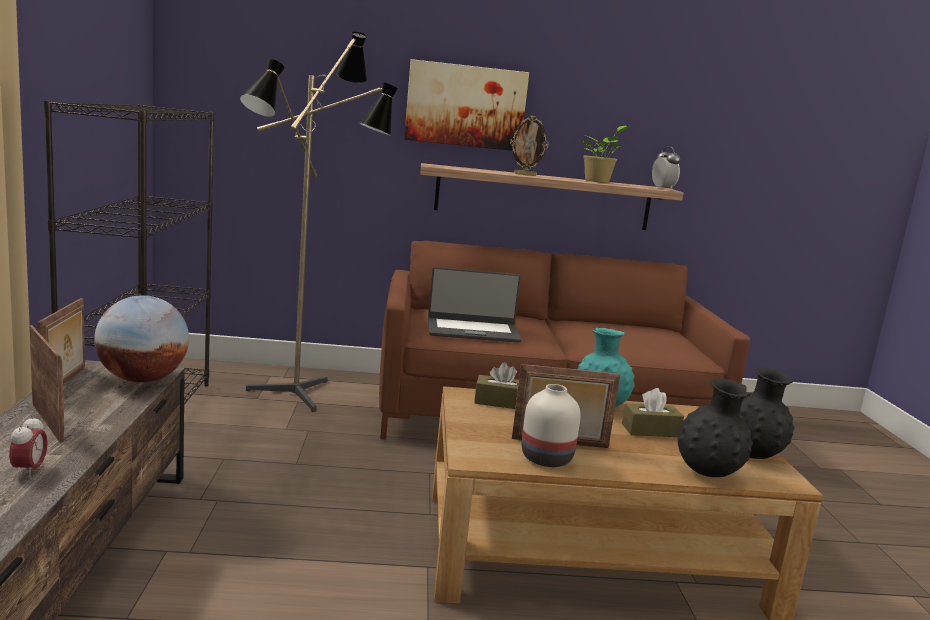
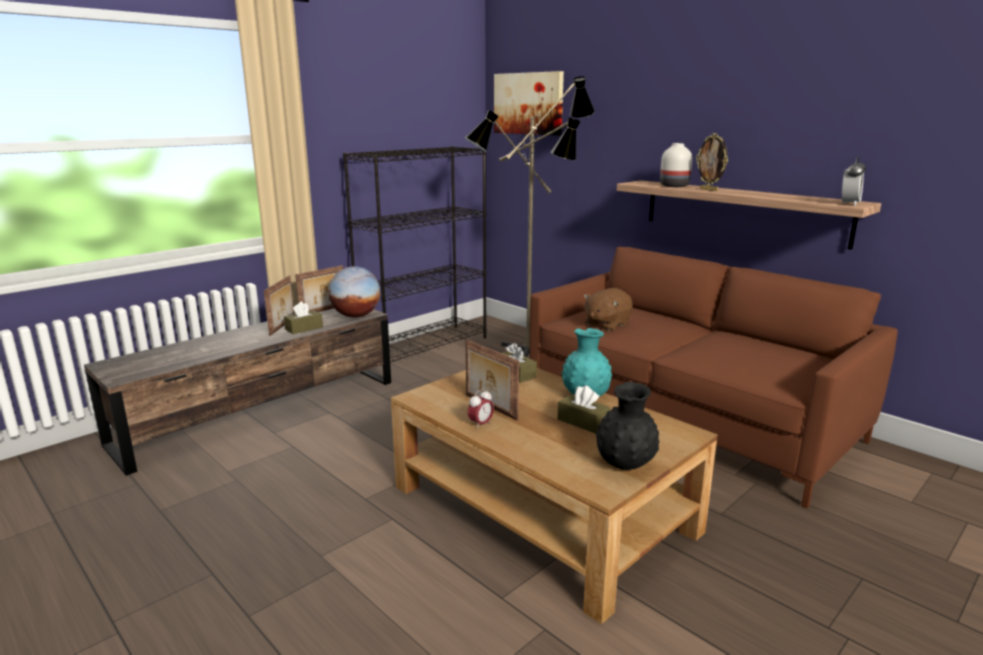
camera: 50 degrees right, 5 degrees up
(29, 470) = (238, 343): alarm clock -> alarm clock (480, 424)
(99, 416) = (304, 328): none -> brown tissue box
(465, 106) = (674, 128): picture -> picture (528, 103)
(473, 331) = (606, 324): laptop -> brown plush toy
(545, 459) = (456, 411): white vase -> white vase (673, 186)
(598, 181) = (784, 196): potted plant -> none
(708, 473) = (548, 459): black vase -> none

